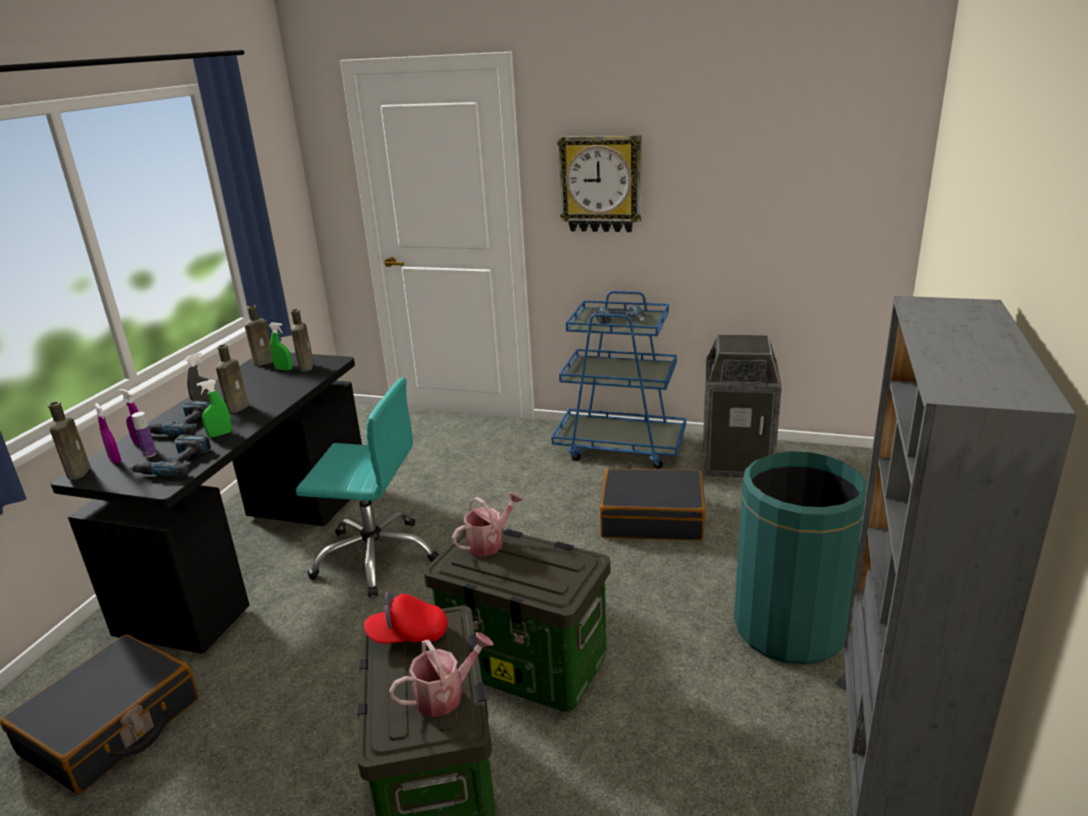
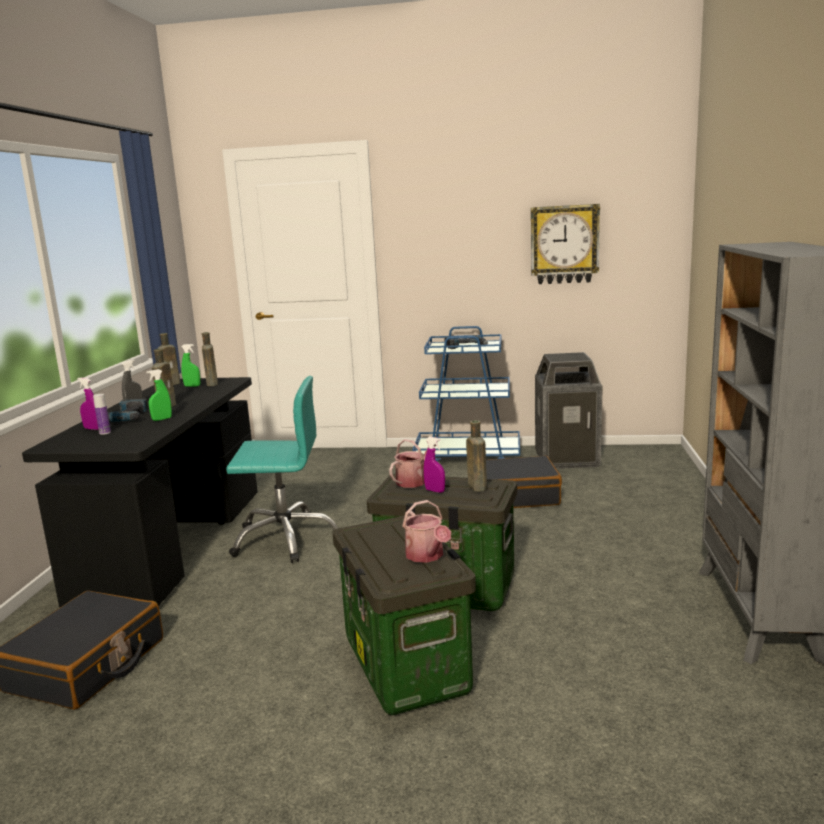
camera: 10 degrees left, 10 degrees down
(79, 471) = (45, 445): brown bottle -> brown bottle (476, 486)
(115, 460) = (74, 437): purple spray bottle -> purple spray bottle (435, 491)
(174, 463) = (132, 435): power drill -> none
(408, 635) = (376, 531): red cap -> none
(445, 695) = (427, 556): watering can -> watering can turned 105 degrees clockwise
(601, 184) = (442, 241): wall clock -> wall clock (564, 244)
(789, 628) = (650, 547): green trash can -> none

